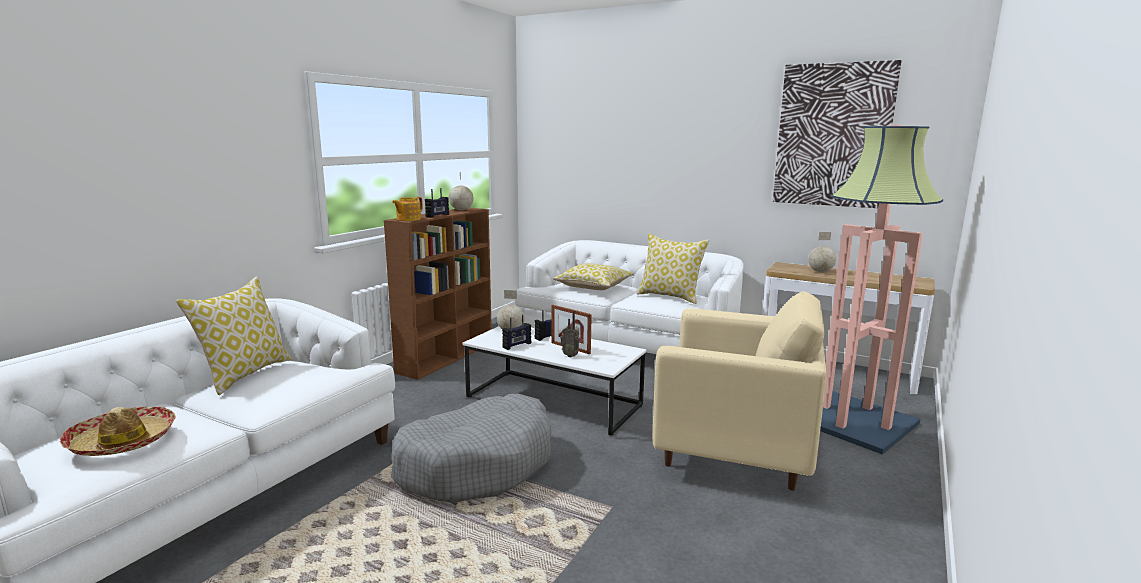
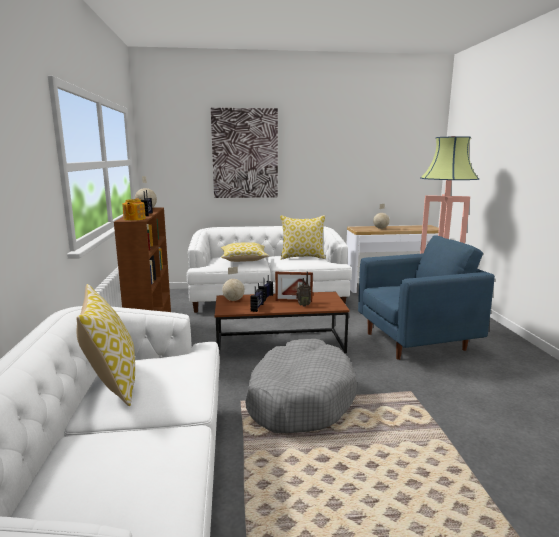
camera: 35 degrees left, 0 degrees up
(122, 441) = (133, 475): hat -> none
(553, 402) = (279, 345): white coffee table -> brown coffee table
(732, 453) = (415, 341): beige armchair -> blue armchair
(833, 135) = (375, 145): picture -> picture (245, 153)

